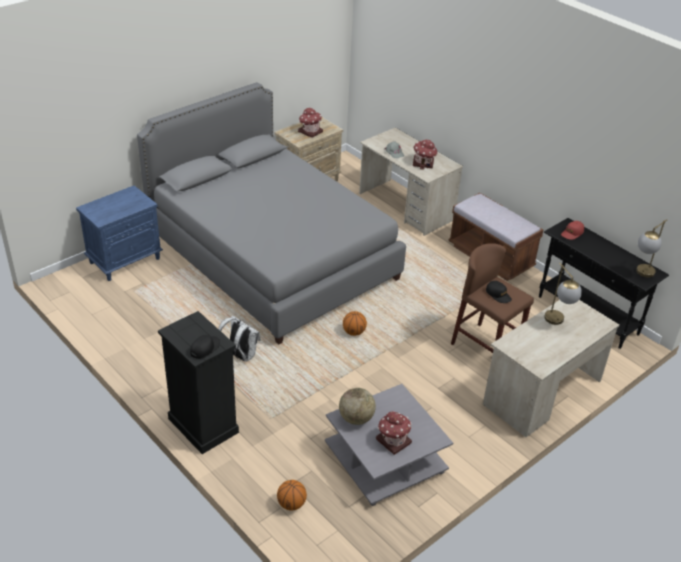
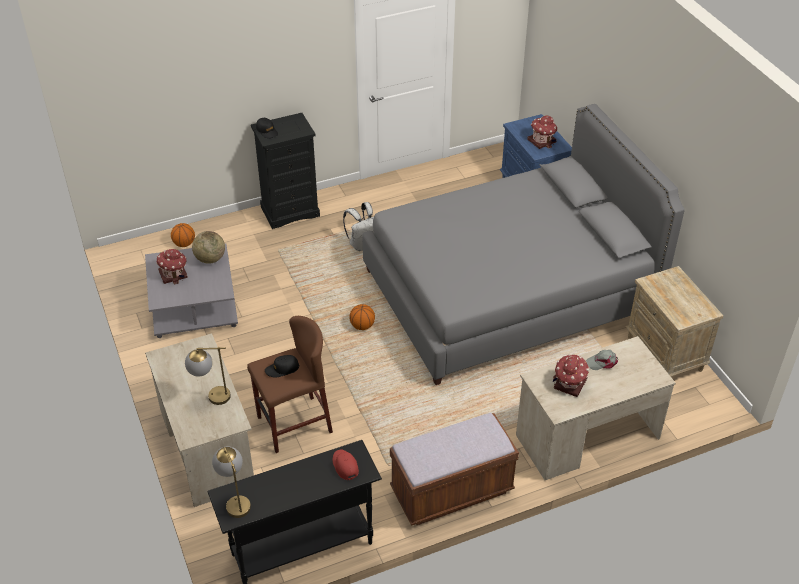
camera: 110 degrees right, 5 degrees up
(310, 131) = (674, 297): toy house -> toy house (542, 141)

